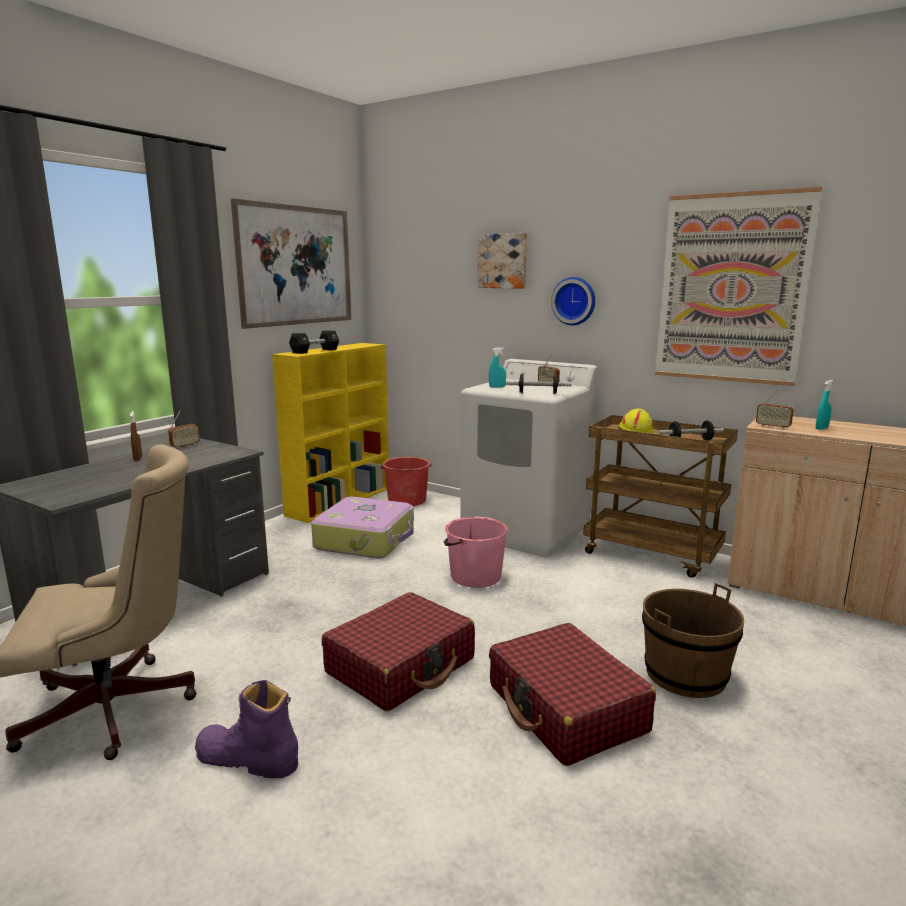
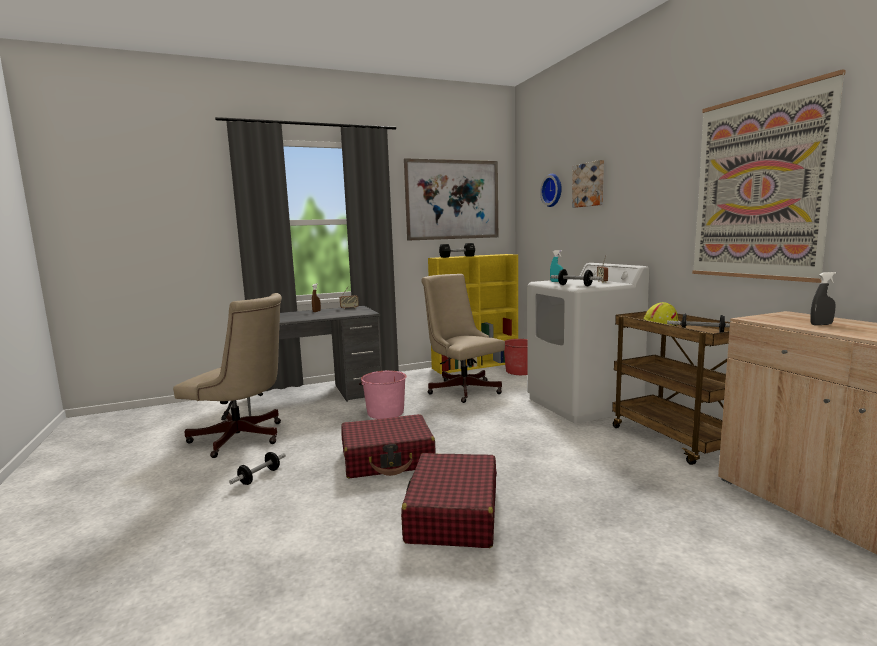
camera: 35 degrees right, 5 degrees down
(247, 759) = (259, 477): purple boot -> dumbbell
(366, 540) = (462, 389): suitcase -> beige office chair
(475, 576) = (503, 423): pink bucket -> pink bucket (385, 413)
(574, 301) = (635, 212): wall clock -> wall clock (553, 190)
(686, 675) = (577, 525): brown bucket -> none
(772, 427) = (761, 320): radio -> none
(821, 428) = (821, 324): turquoise spray bottle -> grey spray bottle

